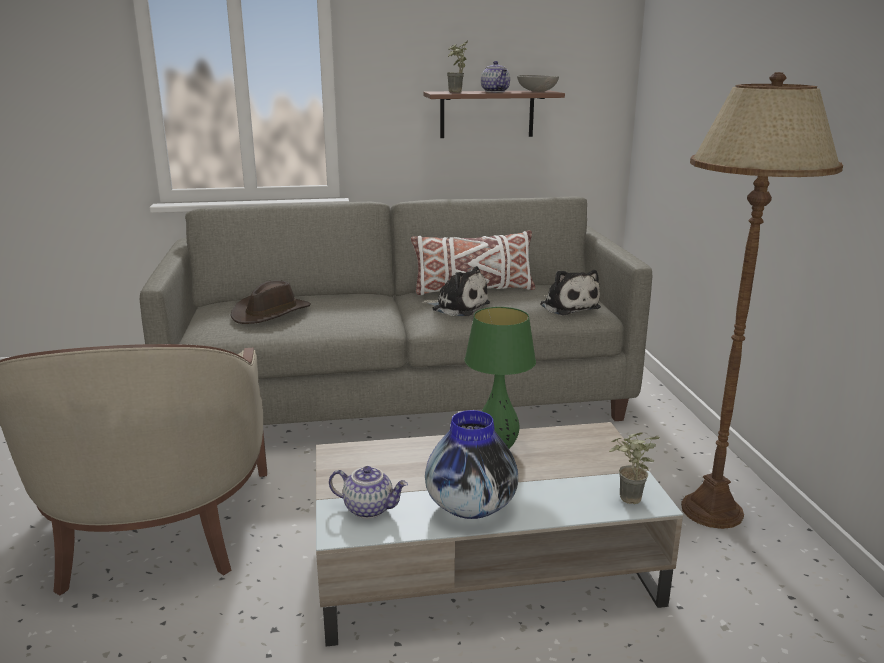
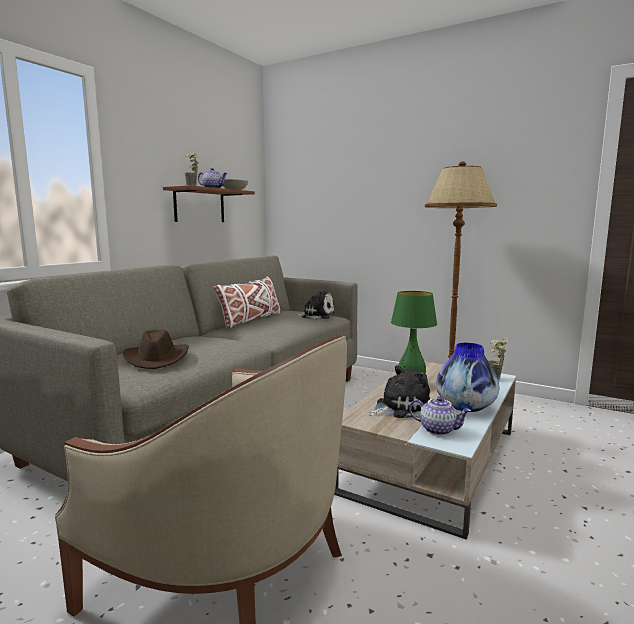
camera: 50 degrees left, 10 degrees down
(369, 508) = (438, 429): teapot -> teapot turned 60 degrees clockwise
(457, 307) = (267, 327): plush toy -> plush toy (400, 408)

